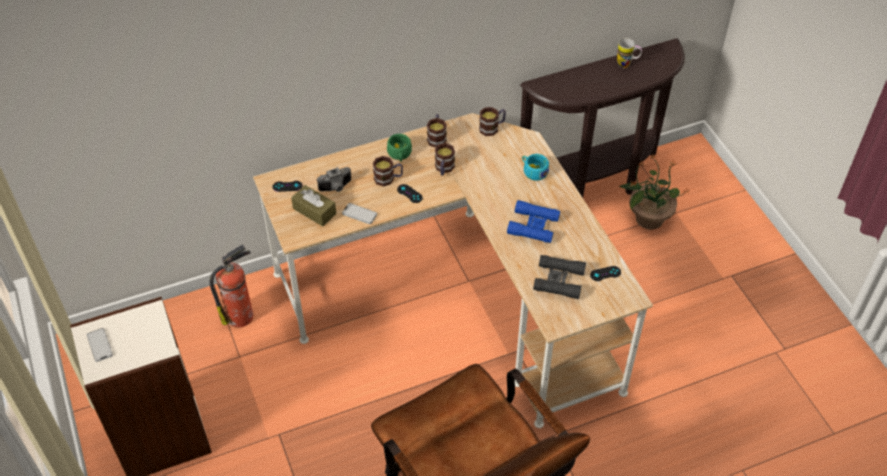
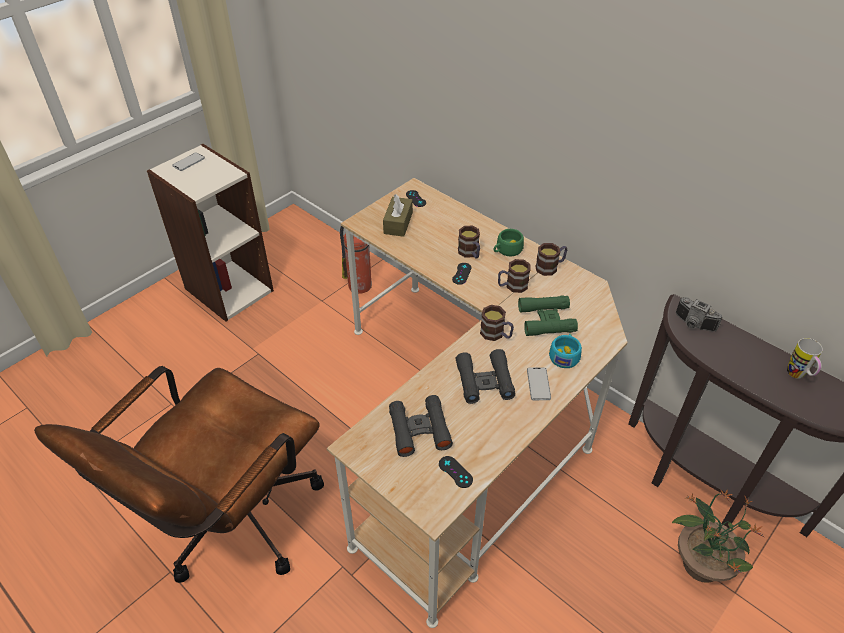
camera: 65 degrees right, 5 degrees down
(336, 188) = (434, 226): camera -> camera (693, 325)
(359, 214) = (413, 250): phone -> phone (538, 384)
(492, 128) = (599, 302): mug -> mug (496, 334)
(492, 165) = (546, 320): none -> green binoculars
(533, 226) = (484, 381): blue binoculars -> black binoculars

